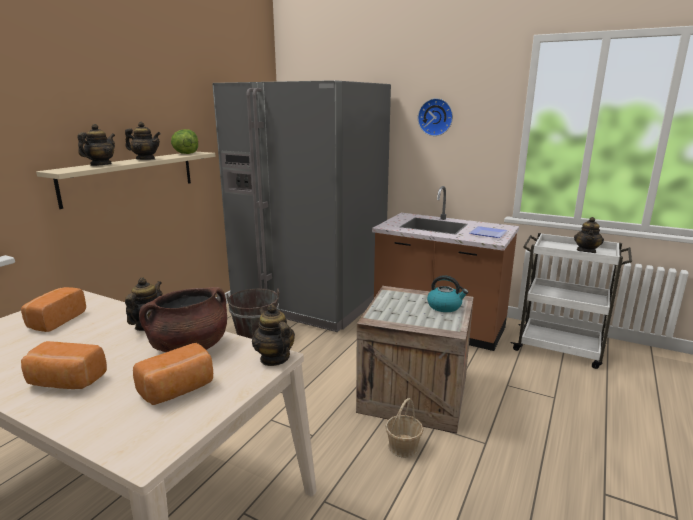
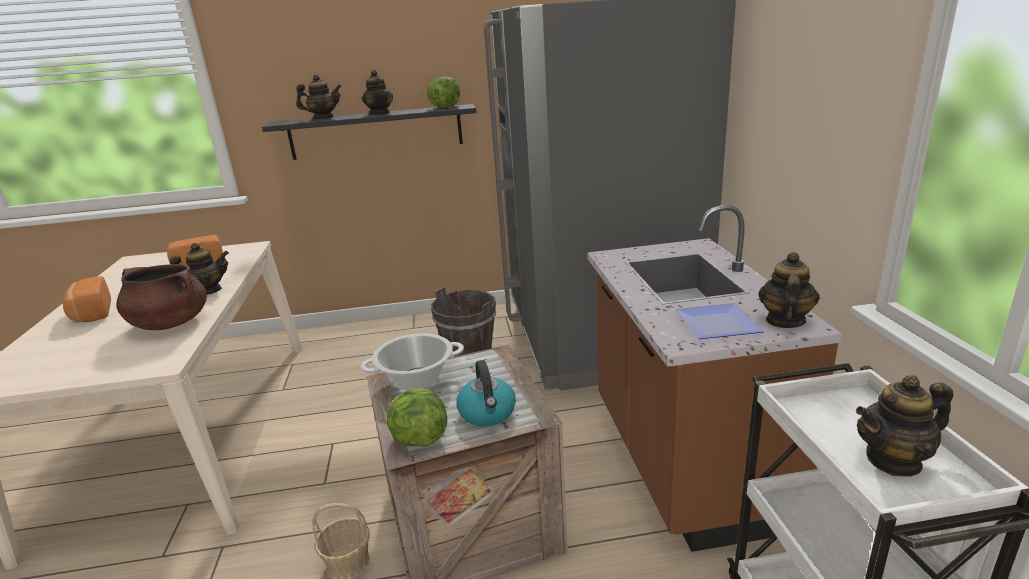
camera: 55 degrees right, 5 degrees up
(130, 177) = (376, 132): beige shelf -> black shelf
(179, 390) = (84, 354): bread -> none
(274, 358) = (160, 365): teapot -> teapot (784, 321)
(384, 312) = (416, 379): none -> cooking pot
(436, 117) = (789, 58): wall clock -> none
(447, 326) = (418, 439): none -> lettuce

